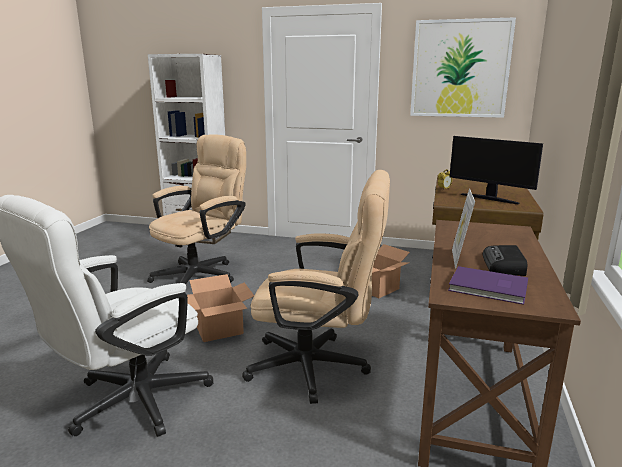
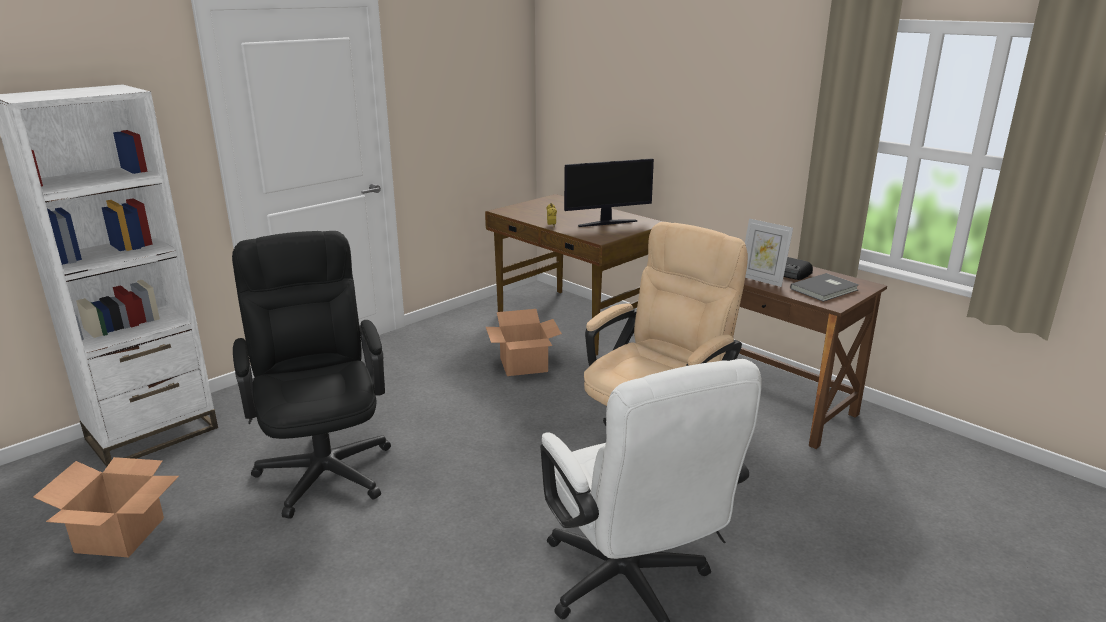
camera: 60 degrees left, 5 degrees up
(202, 274) = (324, 464): beige office chair -> black office chair
(219, 329) = (513, 487): cardboard box -> cardboard box (120, 534)
(460, 69) = (471, 76): picture -> none
(489, 288) = (826, 289): purple book -> grey book

